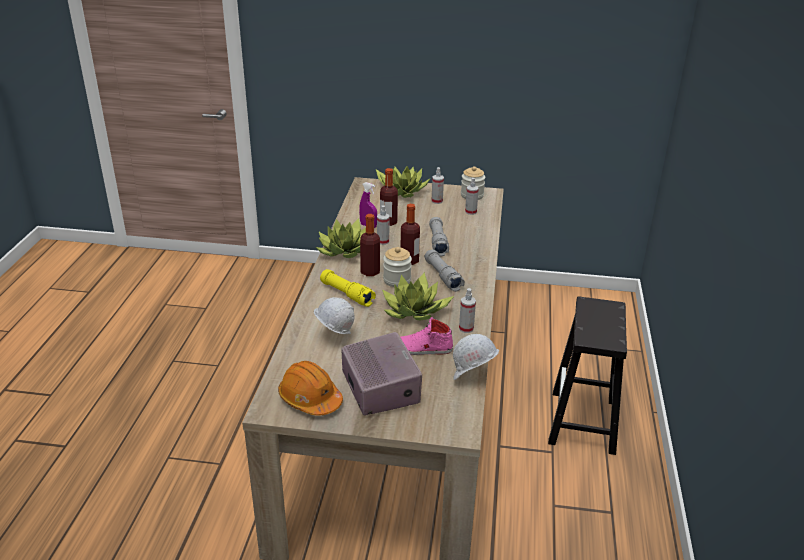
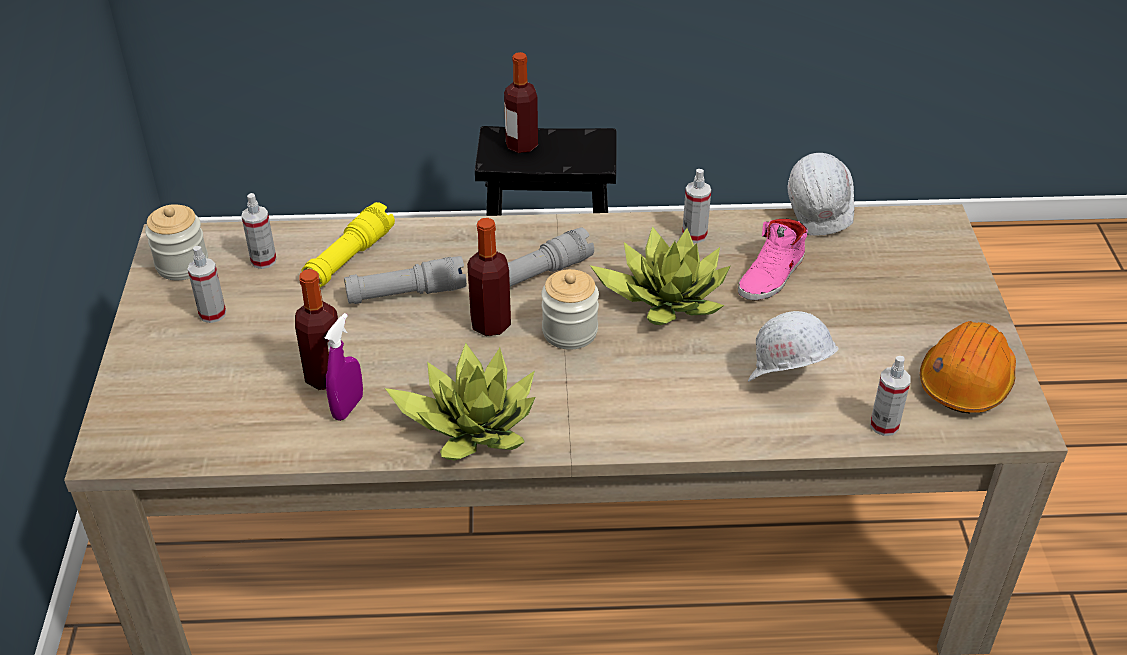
camera: 100 degrees left, 10 degrees up
(347, 294) = (643, 392): yellow flashlight -> yellow flashlight (349, 258)
(370, 272) = (549, 373): bottle -> bottle (521, 145)
(380, 387) = (893, 308): radio -> none
(383, 241) = (418, 373): spray bottle -> spray bottle (884, 425)
(402, 191) = (160, 376): potted plant -> none
(422, 349) = (772, 276): pink shoe -> pink shoe turned 45 degrees clockwise

